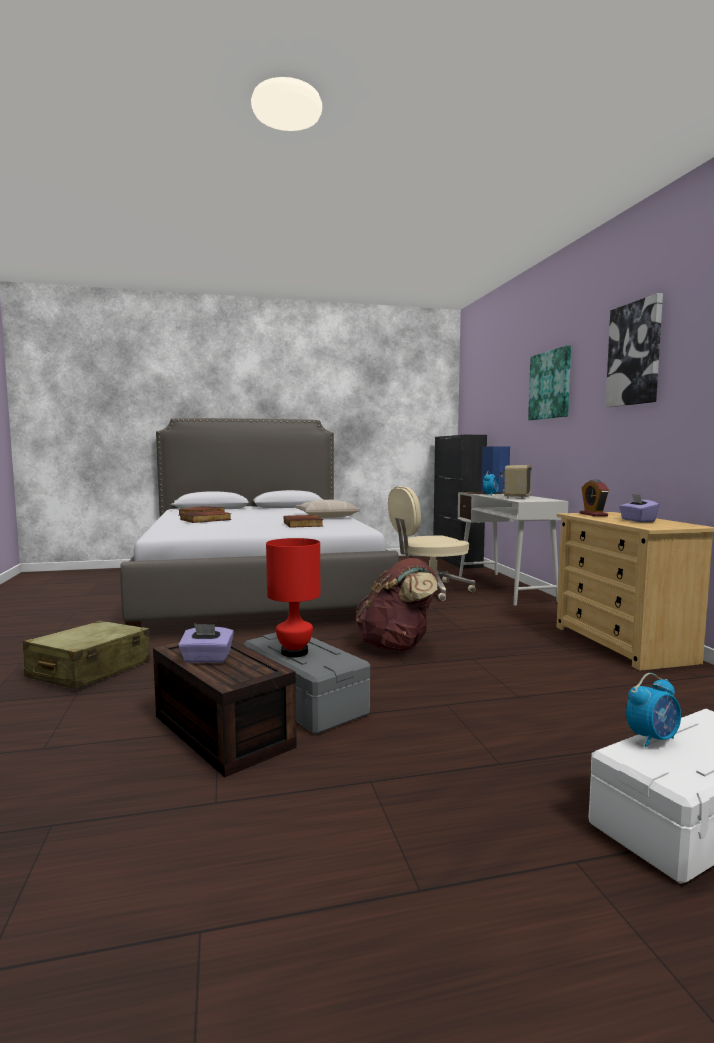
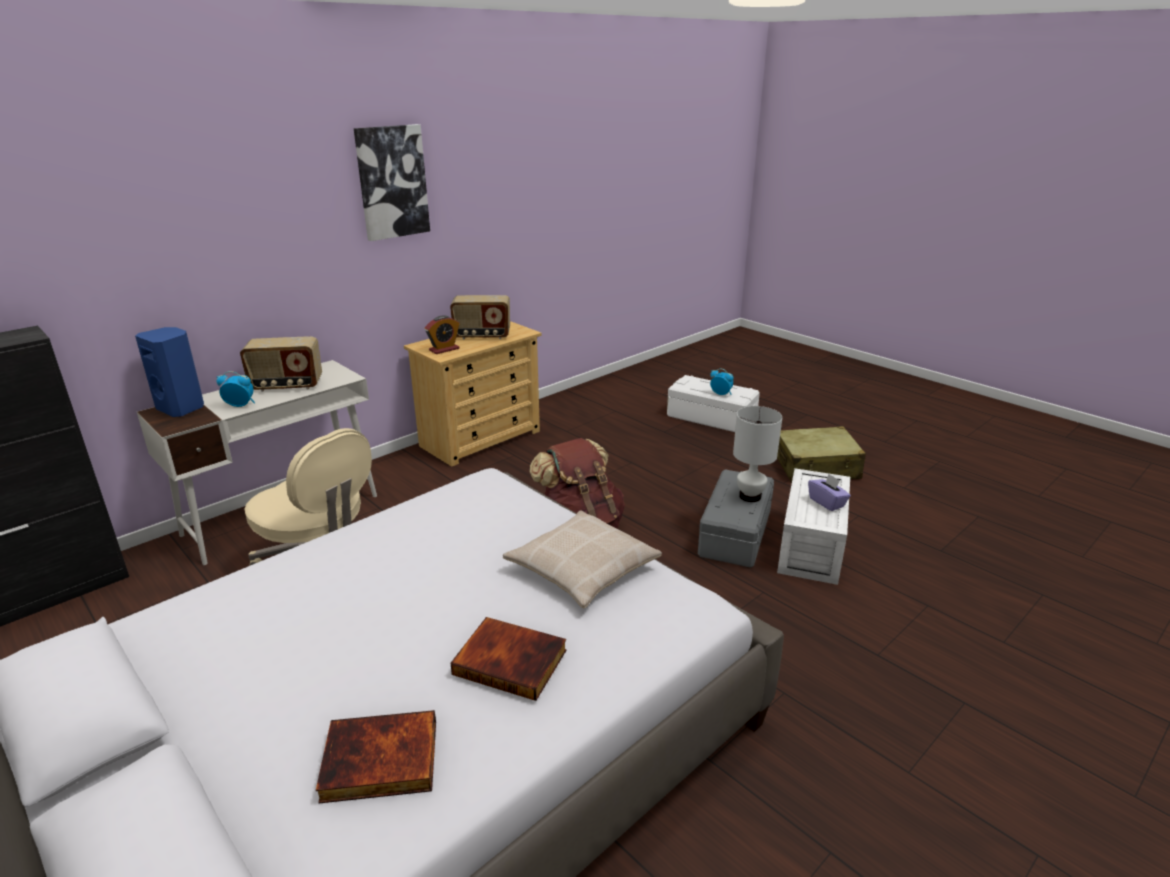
camera: 120 degrees left, 20 degrees up
(89, 670) = (844, 689): beige suitcase -> beige suitcase (816, 467)
(219, 731) = (812, 547): brown storage box -> white storage box
(294, 652) = (750, 496): red table lamp -> white table lamp
(304, 524) = (472, 536): book -> none
(326, 516) = (340, 556): beige pillow -> beige pillow (582, 569)
(550, 385) = (236, 217): picture -> none
(637, 520) = (482, 336): purple tissue box -> radio

